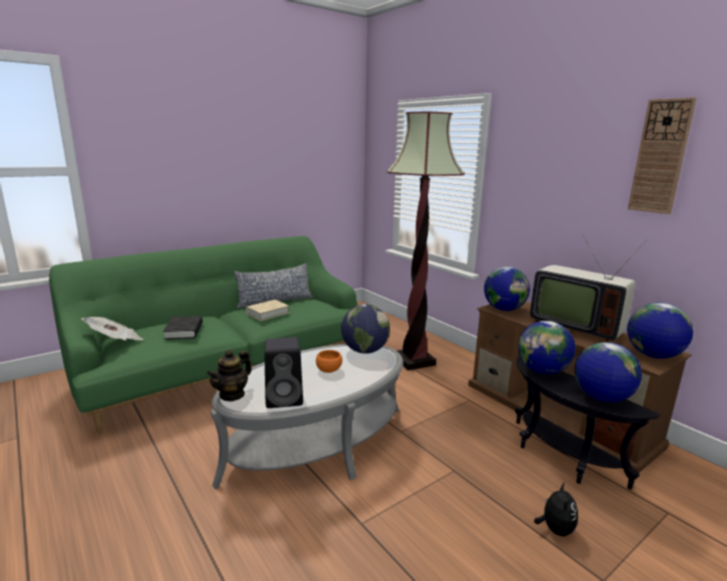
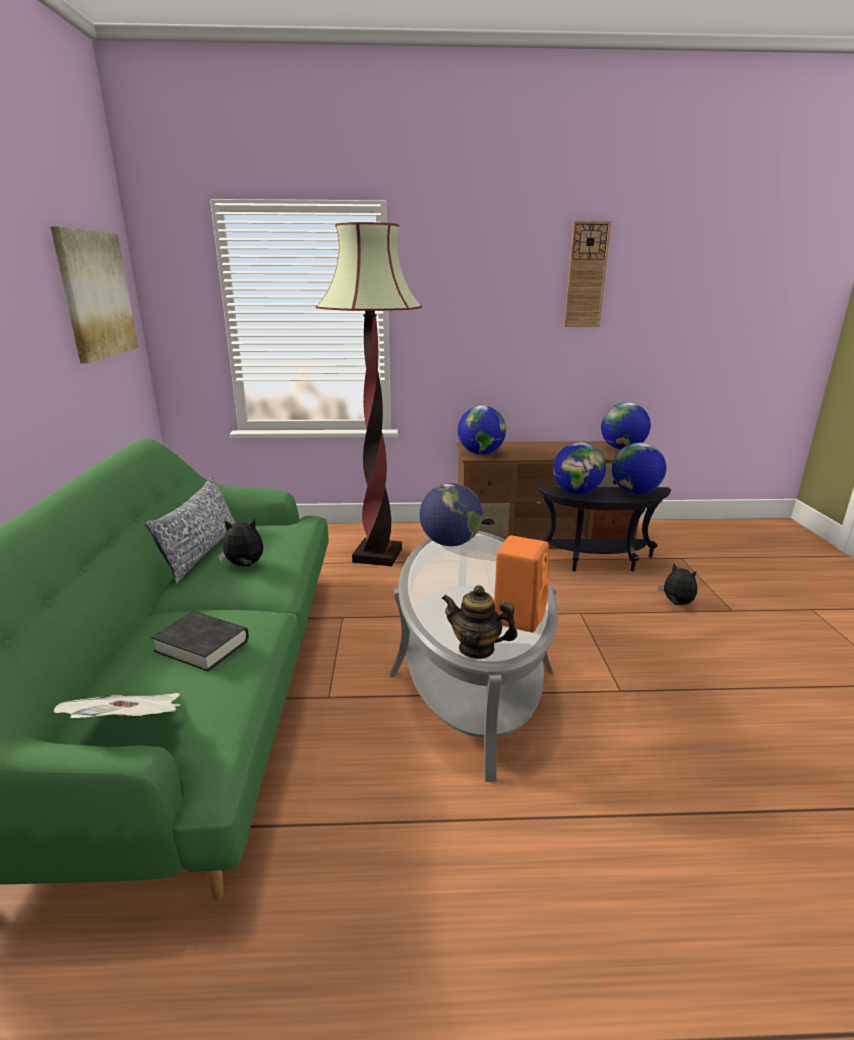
camera: 55 degrees left, 5 degrees up
(232, 394) = (476, 648): teapot -> teapot turned 135 degrees clockwise
(267, 313) = (245, 566): beige book -> plush toy
(285, 398) = (519, 616): black speaker -> orange speaker
(318, 156) = (96, 295): none -> picture
(329, 370) = (474, 574): orange bowl -> none
(575, 326) = (547, 447): television -> none

